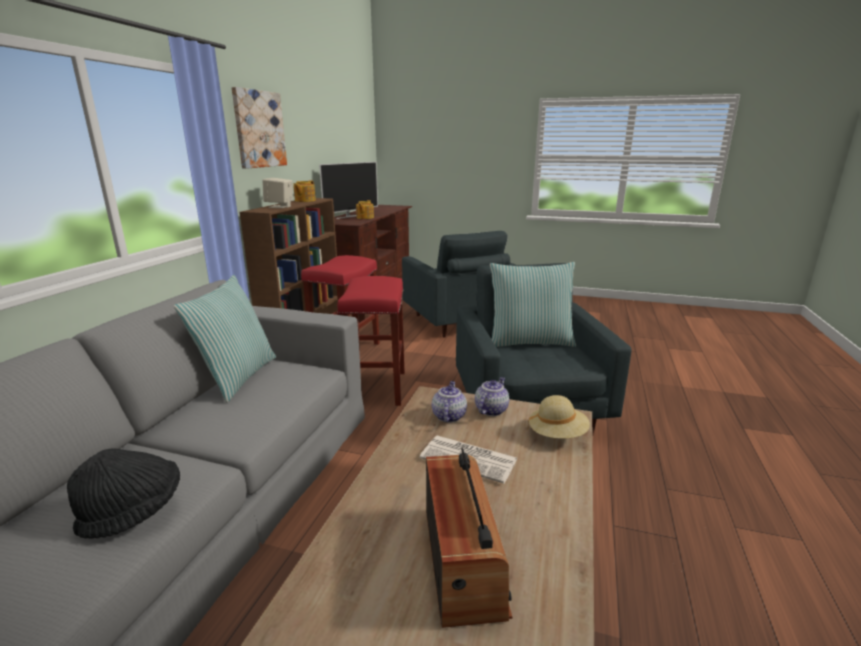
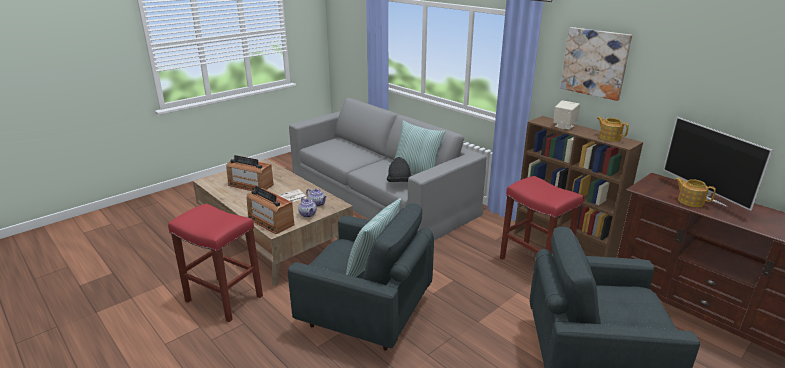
camera: 120 degrees right, 5 degrees up
(133, 512) = (336, 154): black hat -> black hat (399, 182)
(376, 387) = (455, 261): red stool -> red stool (225, 299)
(557, 434) = (270, 221): beige hat -> radio

